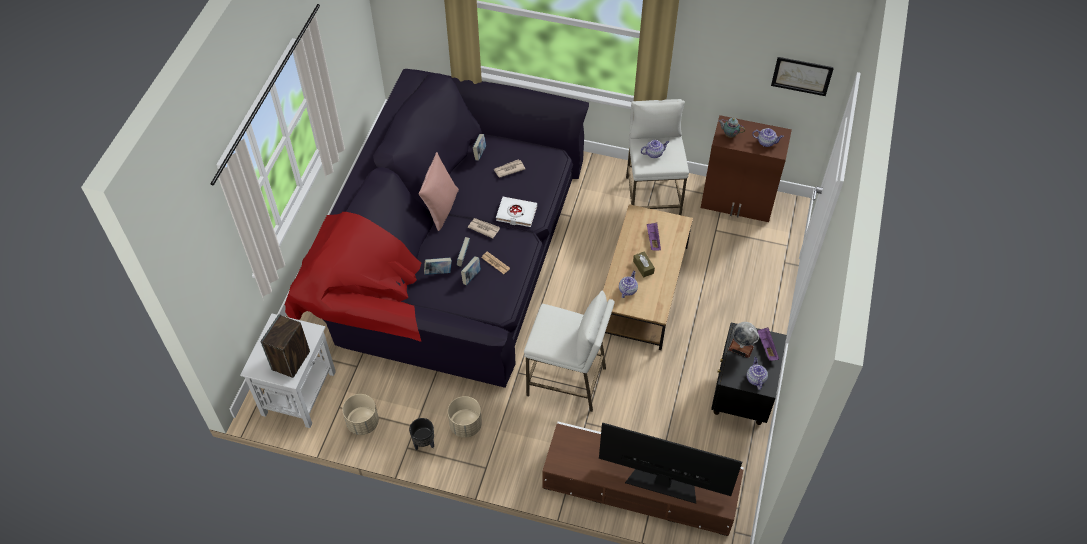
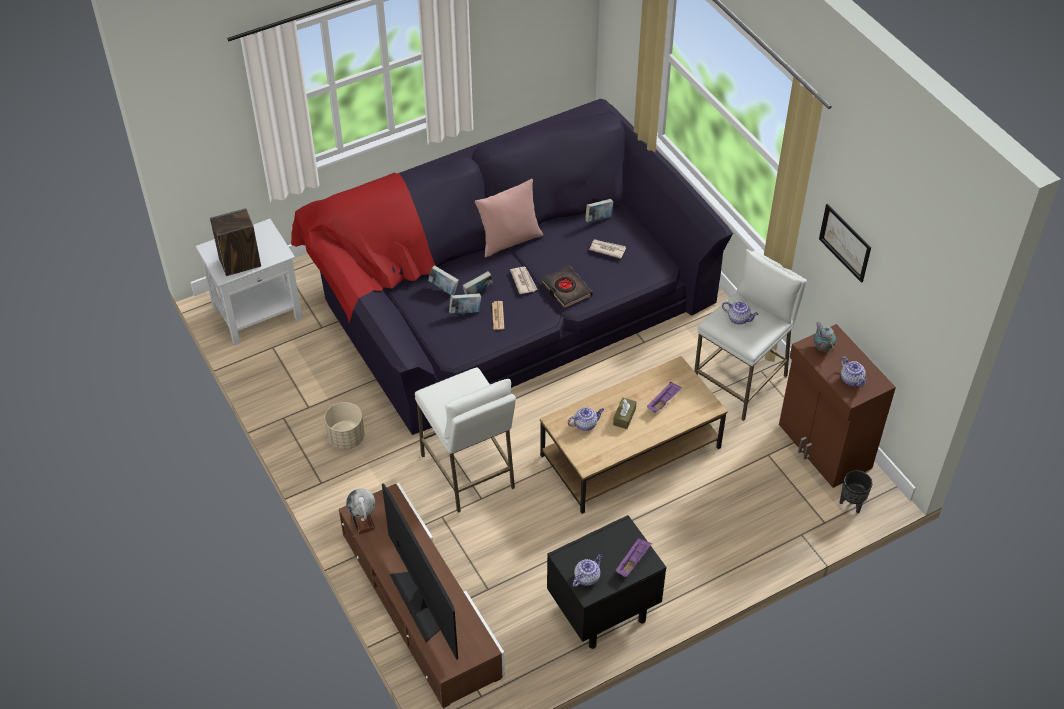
camera: 45 degrees right, 5 degrees down
(362, 423) = (274, 372): beige planter -> none
(423, 444) = (298, 425): black planter -> black planter (851, 503)
(516, 214) = (566, 289): white book -> black book
(741, 348) = (608, 542): globe -> globe (363, 521)
(801, 76) = (916, 321): picture -> picture (845, 242)

